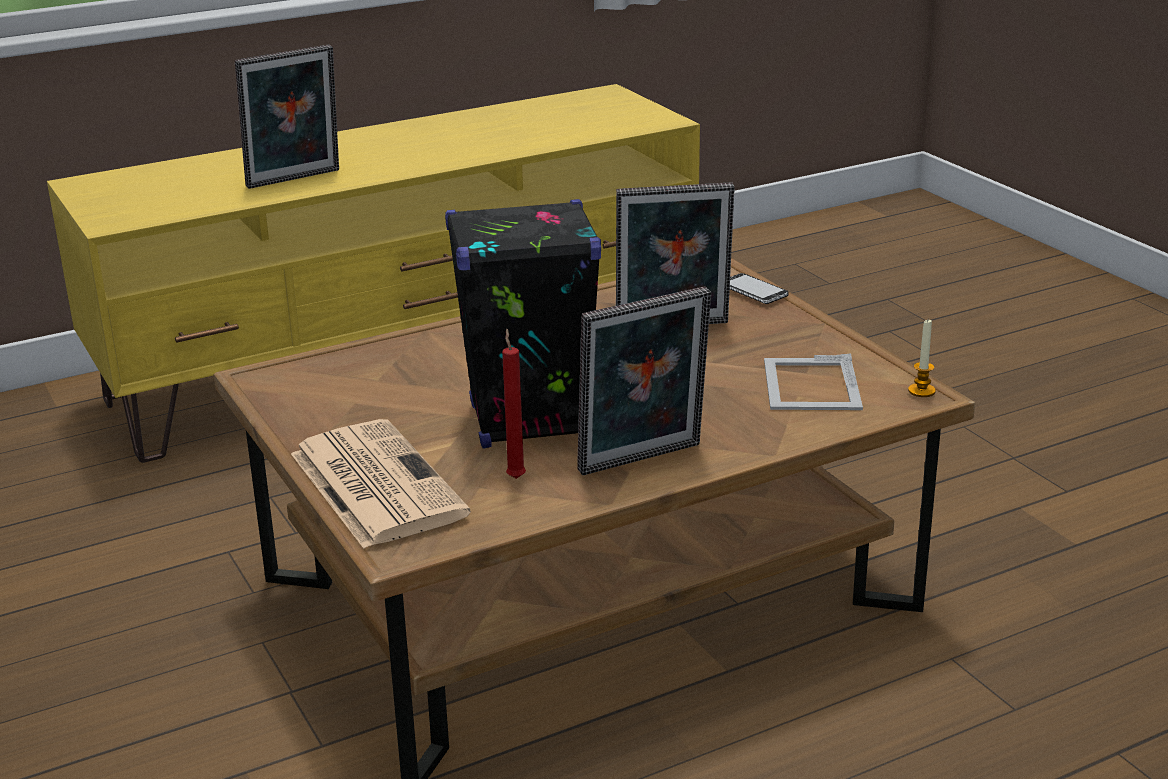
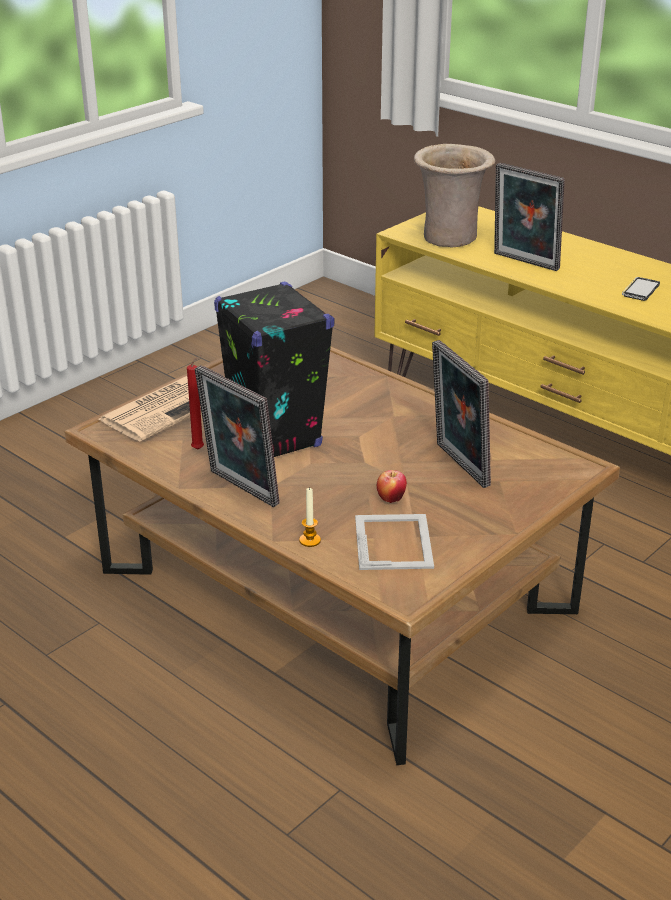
camera: 70 degrees right, 5 degrees up
(173, 202) = (451, 239): none -> beige vase
(721, 373) = (391, 499): none -> apple
(753, 291) = (550, 489): phone -> phone (640, 290)
(810, 385) = (394, 541): picture frame -> picture frame turned 105 degrees clockwise
(921, 391) = (411, 595): candle -> candle (310, 540)

